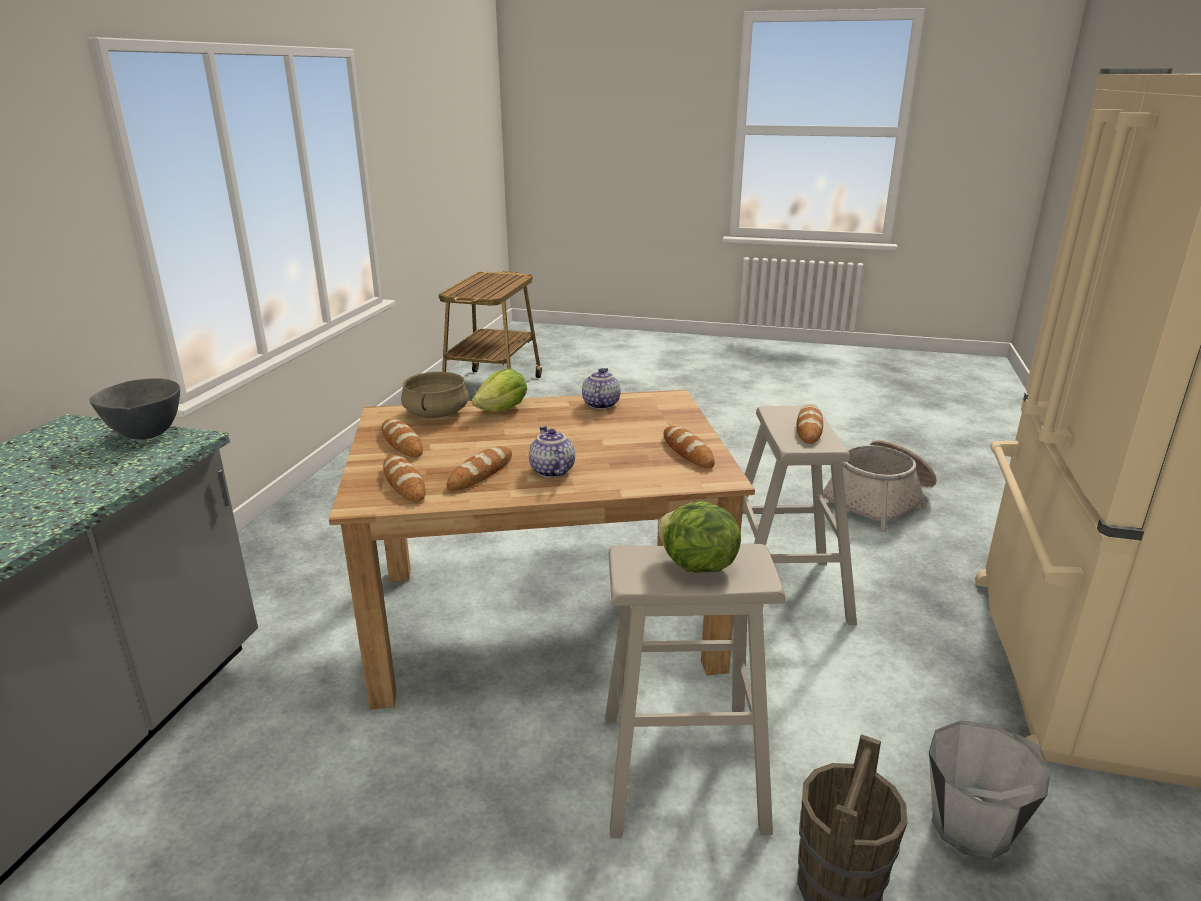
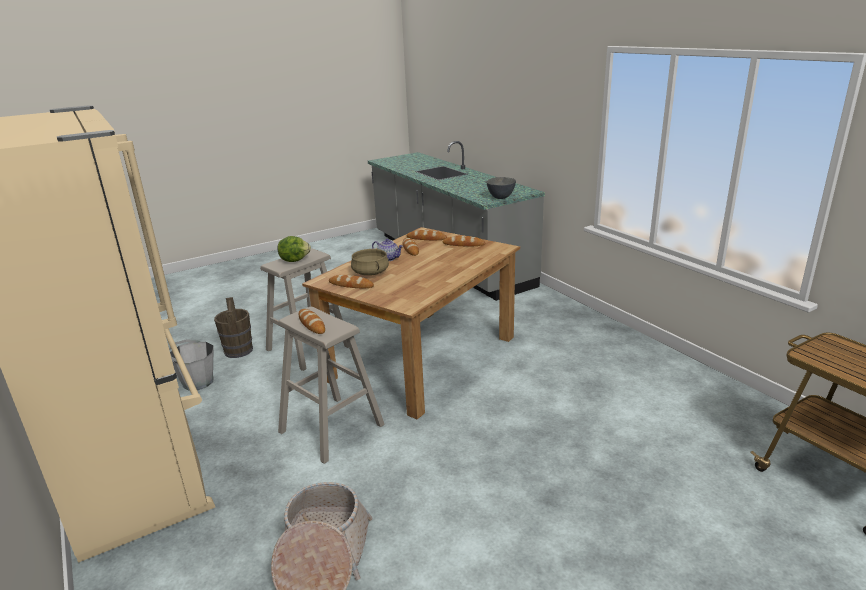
camera: 135 degrees right, 0 degrees up
(437, 413) = (485, 255): beige cooking pot -> beige cooking pot (370, 273)
(503, 410) = (465, 267): lettuce -> none
(600, 404) = (433, 287): teapot -> none

